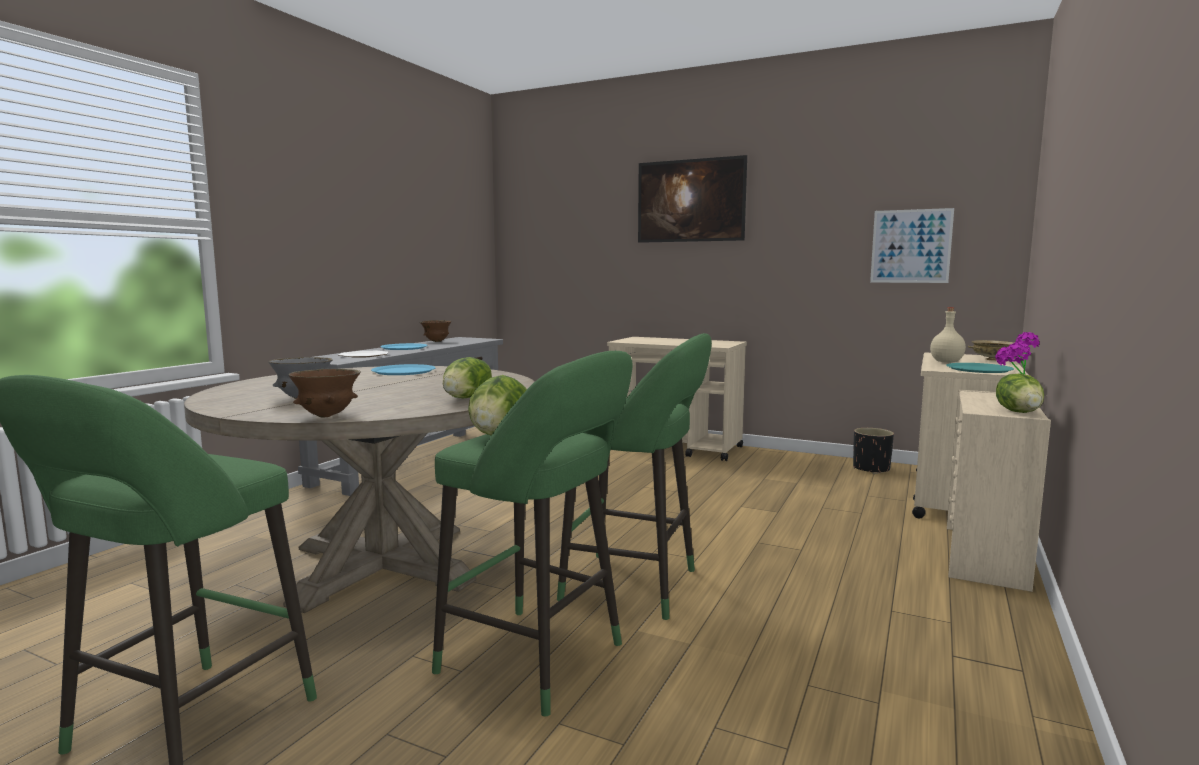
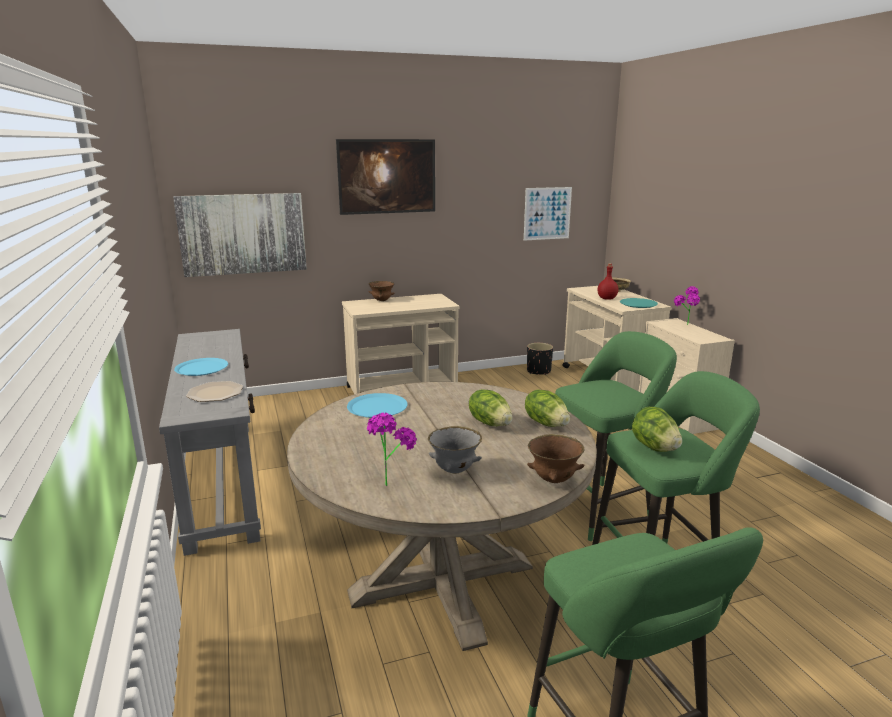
camera: 45 degrees left, 10 degrees up
(256, 392) = (390, 480): none -> potted plant
(436, 341) = (193, 349): brown bowl -> brown bowl (381, 301)
(551, 259) = (243, 234): none -> picture
(946, 362) = (606, 298): beige bottle -> red bottle
(1019, 412) = (712, 336): lettuce -> lettuce (490, 423)

